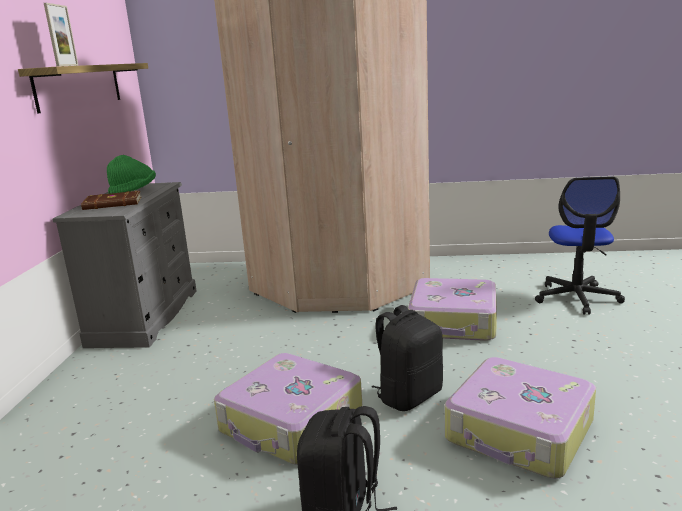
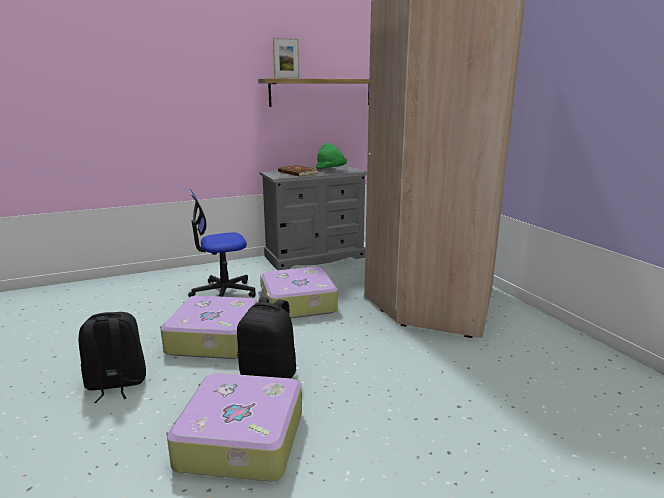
camera: 60 degrees right, 0 degrees up
(454, 322) = (417, 368): suitcase -> suitcase (297, 303)
(577, 298) = (576, 441): office chair -> office chair (223, 293)

